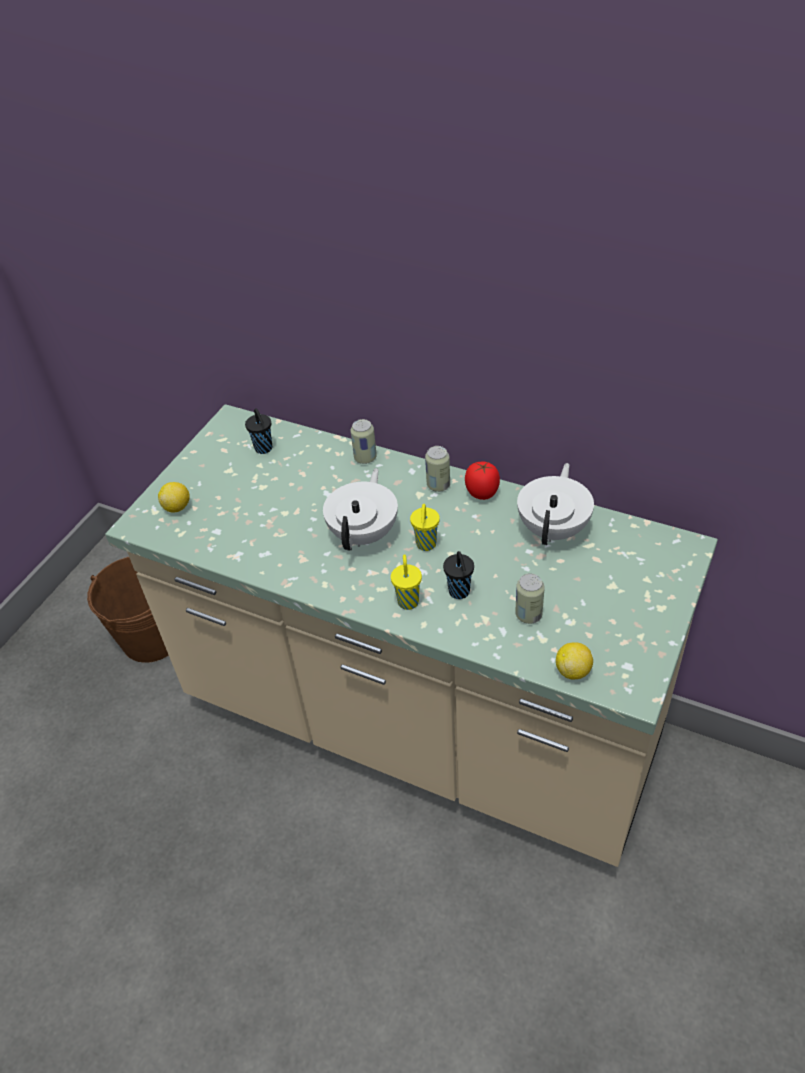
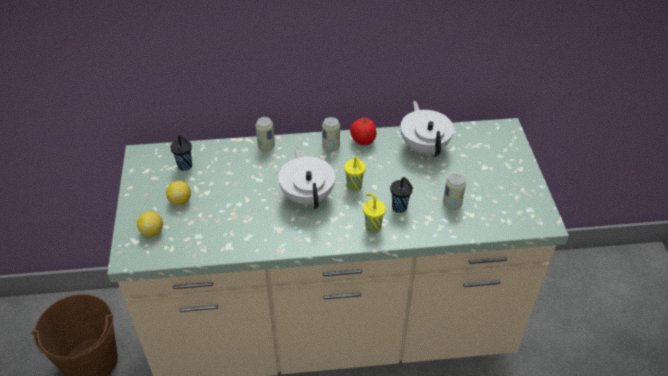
camera: 35 degrees left, 0 degrees up
(573, 670) = (503, 225): lemon -> lemon (180, 200)

